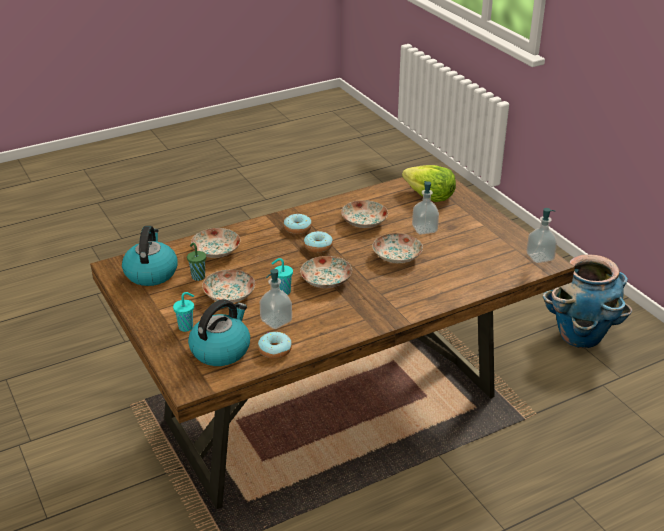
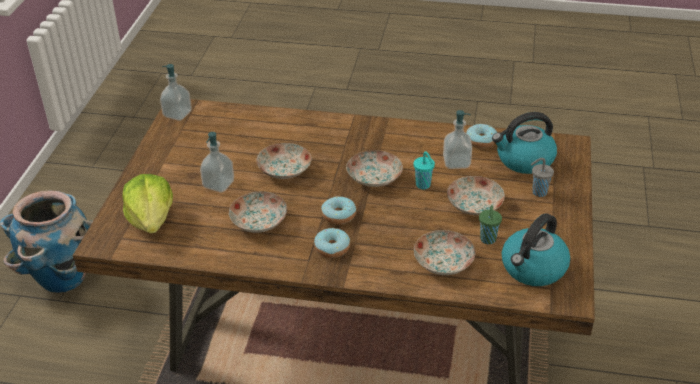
camera: 140 degrees left, 5 degrees up
(186, 327) = (538, 192): turquoise cup -> grey cup

